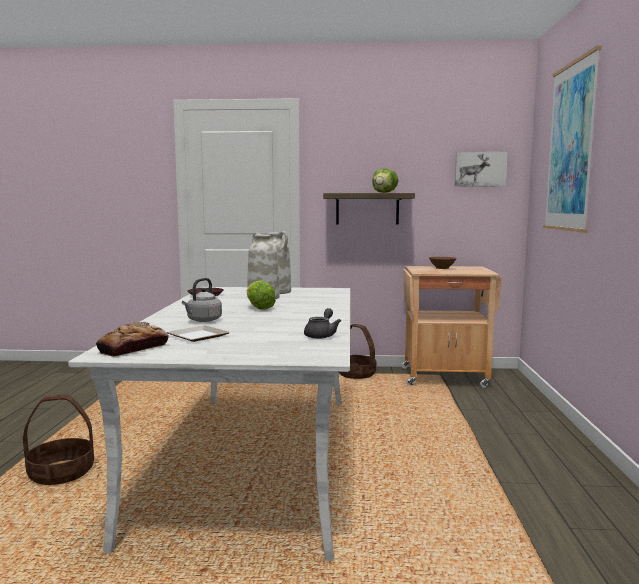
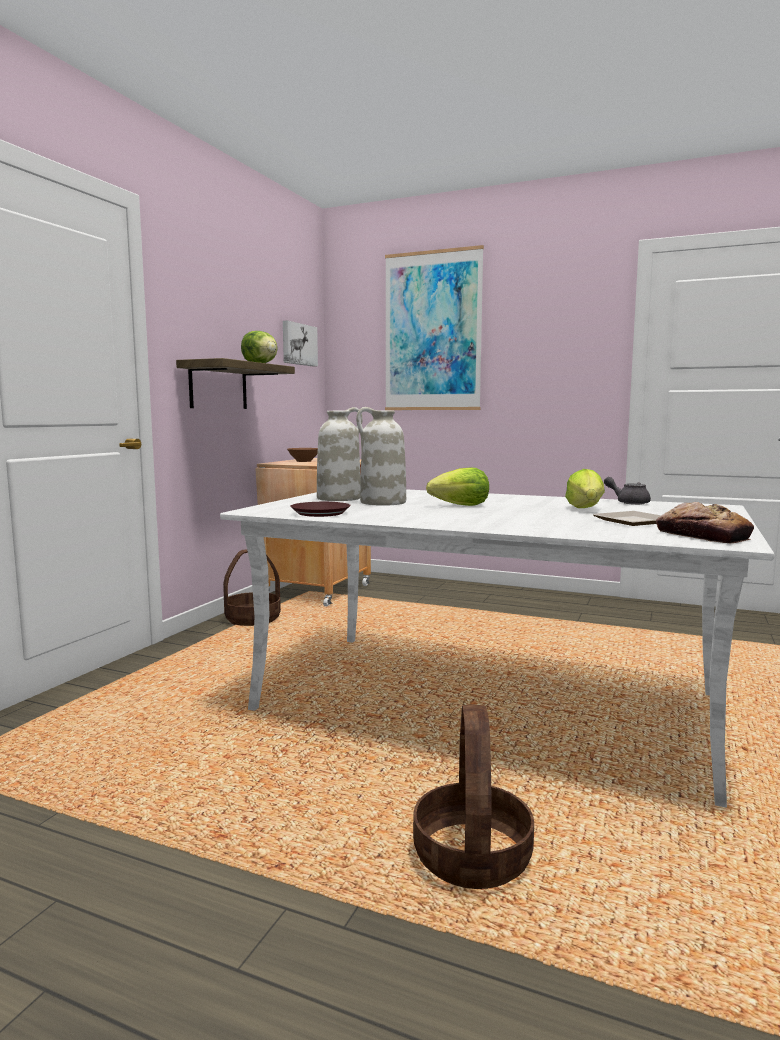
camera: 70 degrees left, 0 degrees up
(203, 320) = (535, 519): grey kettle -> none
(265, 327) = (585, 509): none -> lettuce

